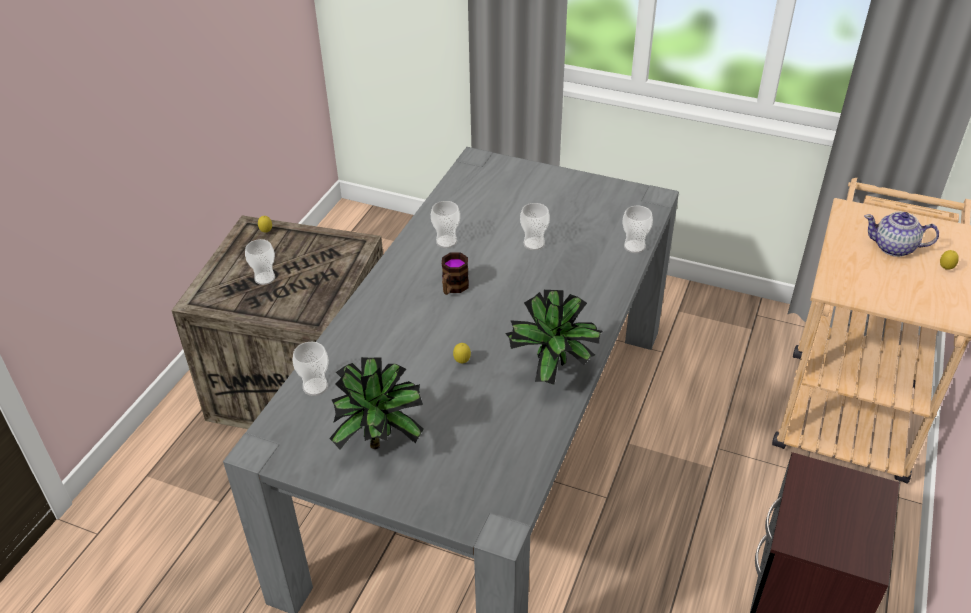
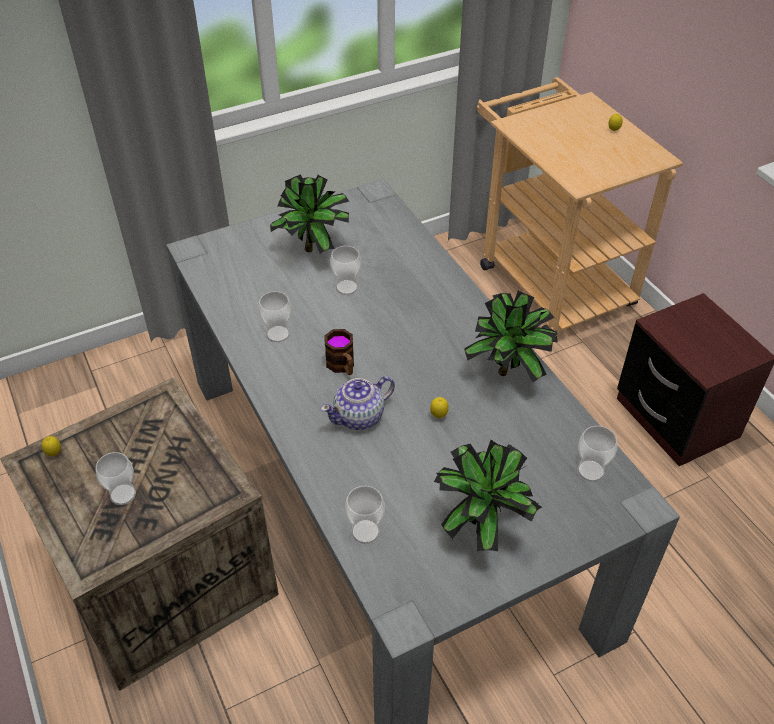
camera: 50 degrees left, 5 degrees up
(551, 207) = (314, 250): none -> potted plant
(634, 246) = (417, 240): cup -> cup (590, 471)
(894, 248) = (571, 134): teapot -> teapot (360, 417)

